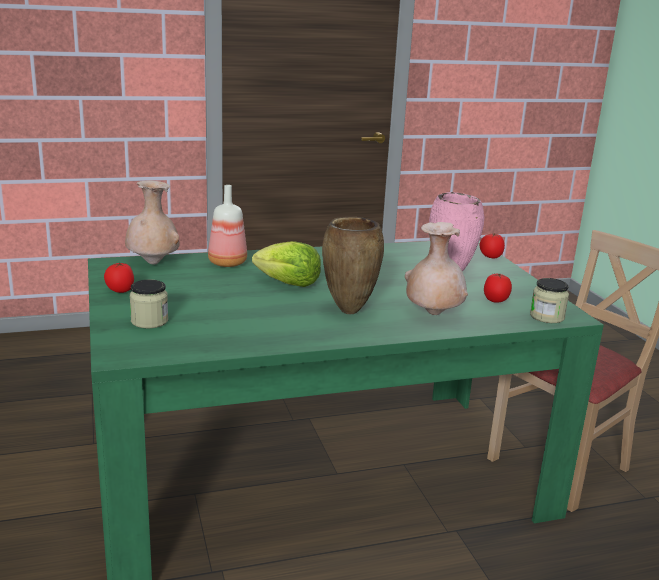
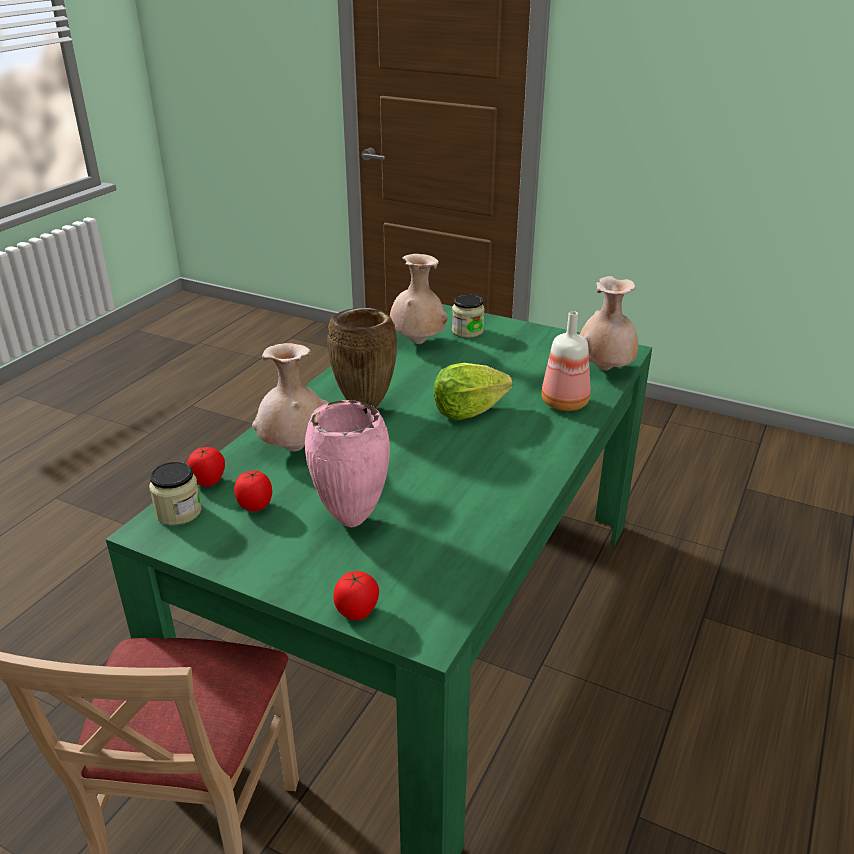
camera: 135 degrees right, 10 degrees up
(120, 291) = (545, 337): tomato -> tomato (209, 481)
(206, 332) = (418, 342): none -> beige vase

